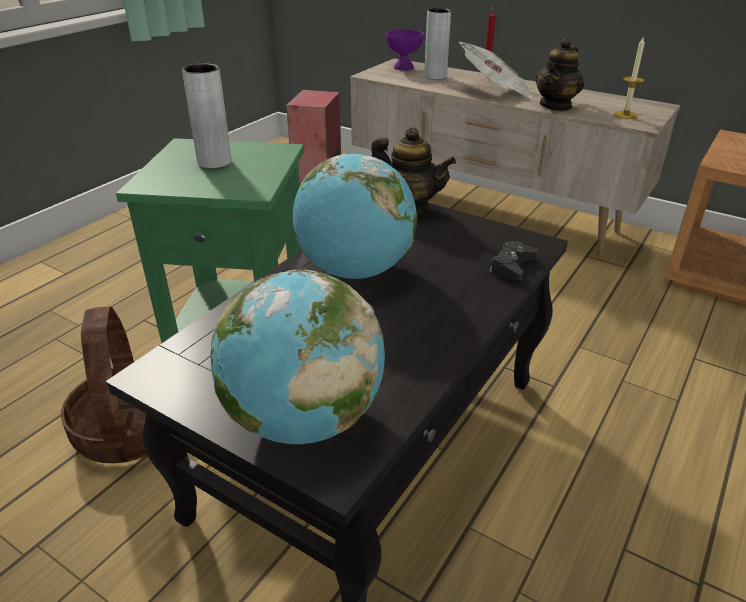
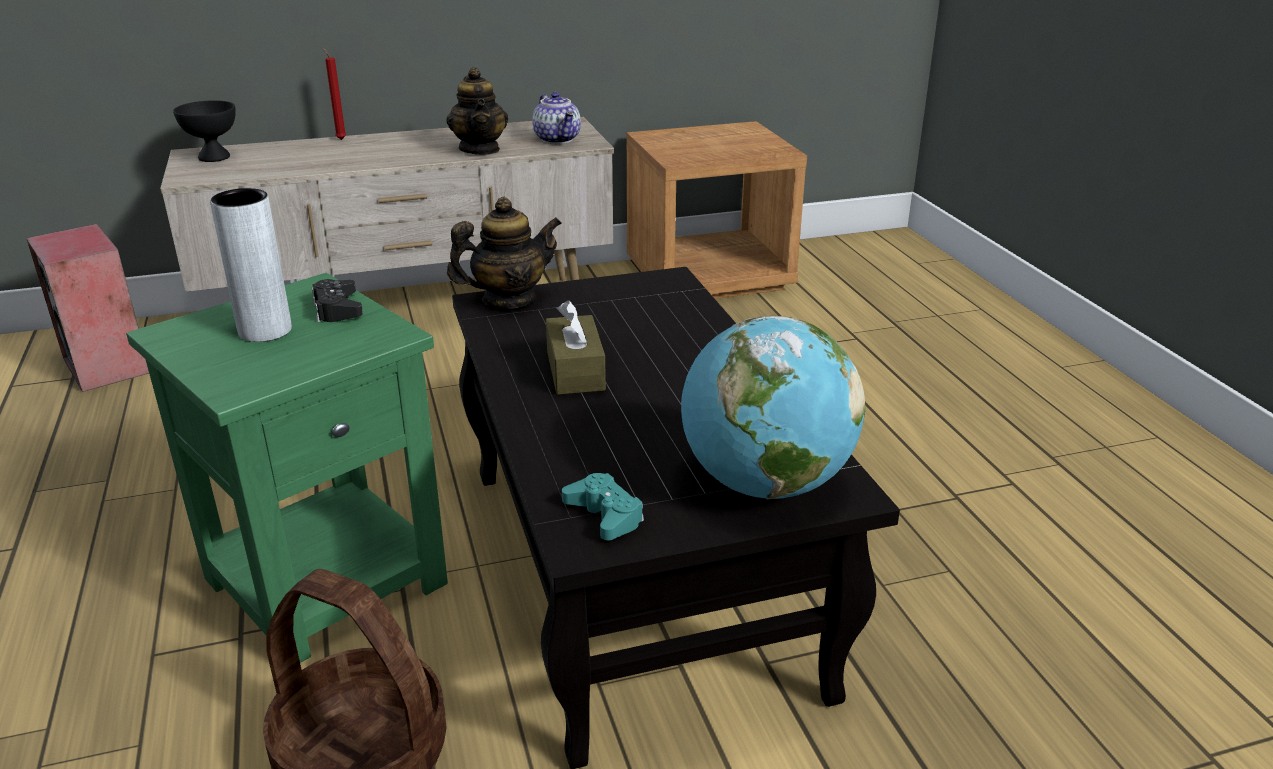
camera: 50 degrees left, 5 degrees down
(193, 366) = (605, 515): none -> turquoise game controller
(355, 271) = (575, 371): globe -> brown tissue box
(403, 68) = (214, 157): purple bowl -> black bowl
(435, 76) = (280, 156): grey vase -> none
(495, 91) = (387, 153): newspaper -> none
(512, 267) = (687, 304): black game controller -> black game controller (337, 308)
(625, 115) = (558, 139): candle -> teapot

